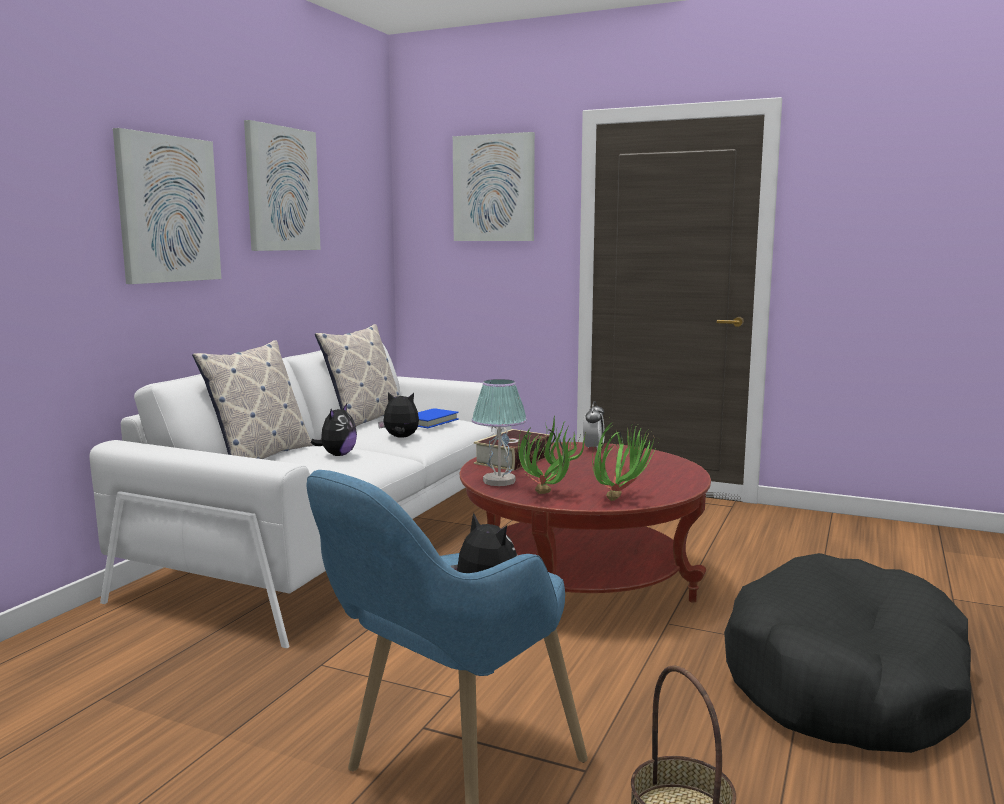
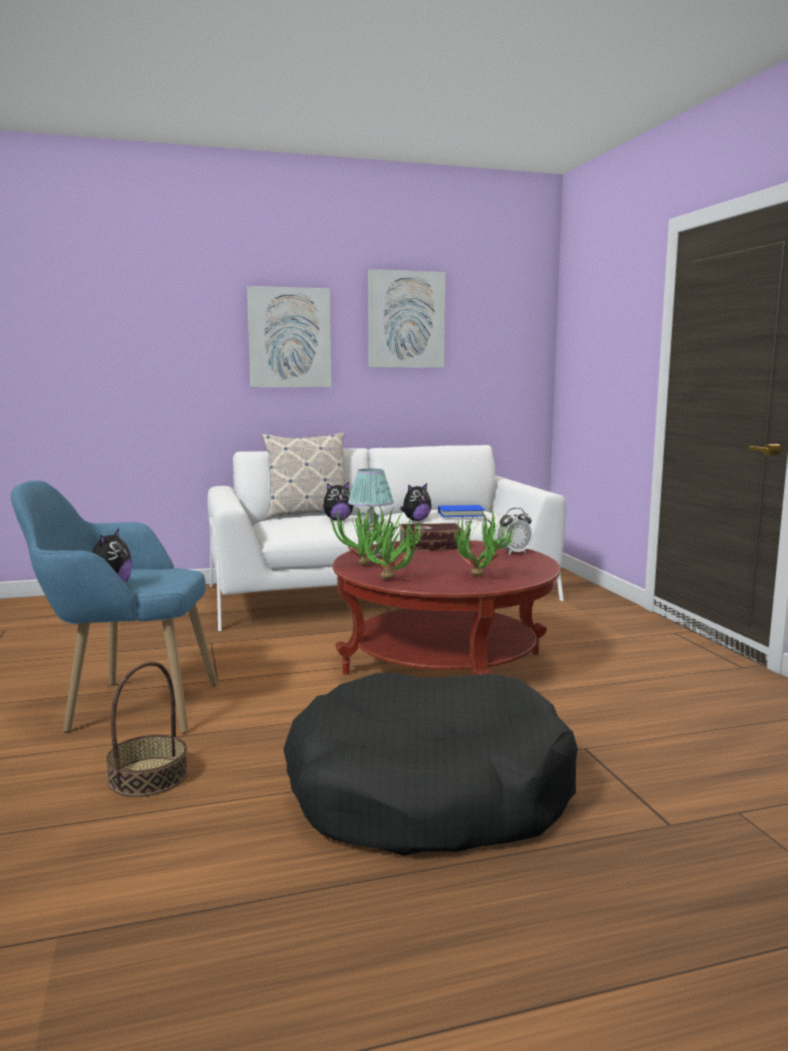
camera: 50 degrees right, 0 degrees up
(364, 421) = (435, 507): pillow -> none
(400, 438) = (416, 520): plush toy -> plush toy turned 90 degrees clockwise
(494, 188) = (610, 307): picture -> none
(662, 476) = (481, 578): none -> potted plant

